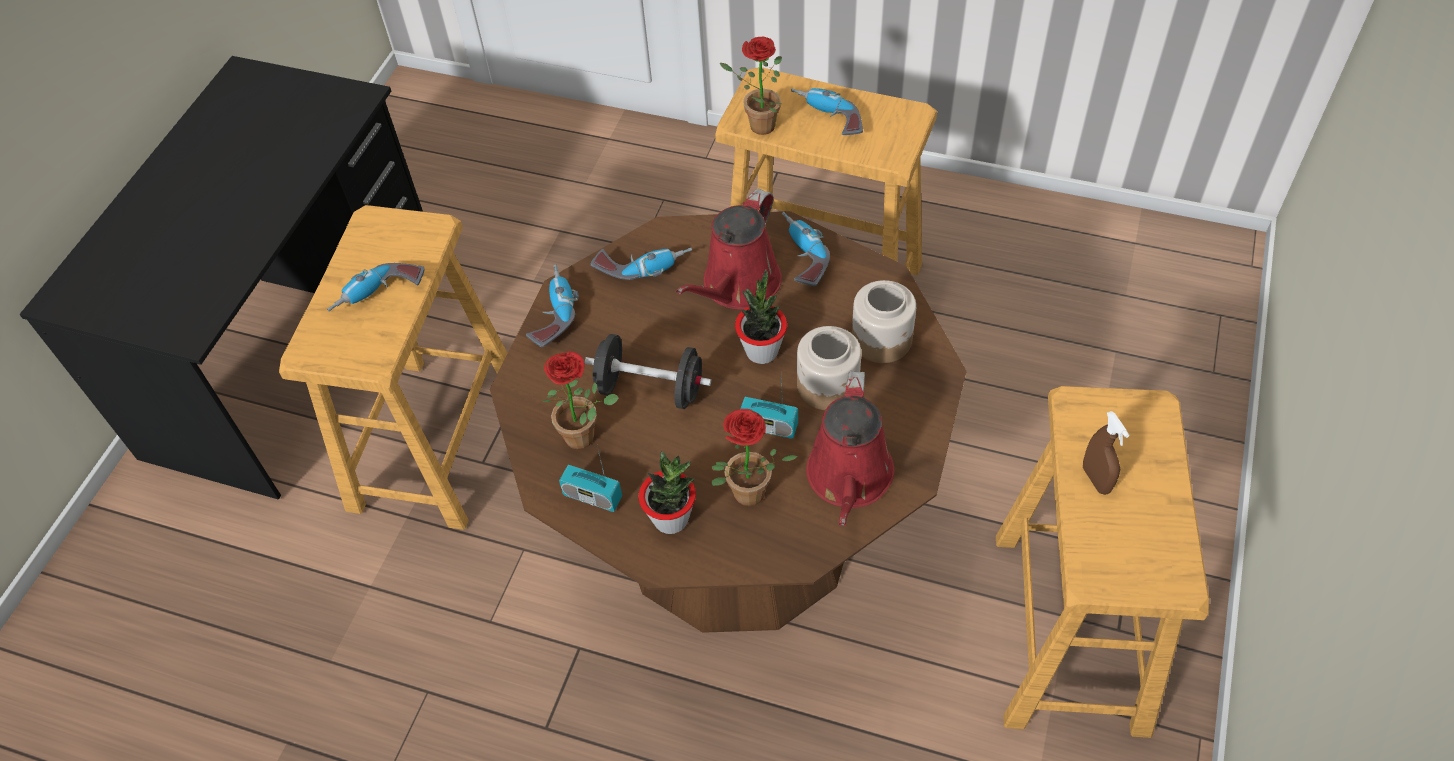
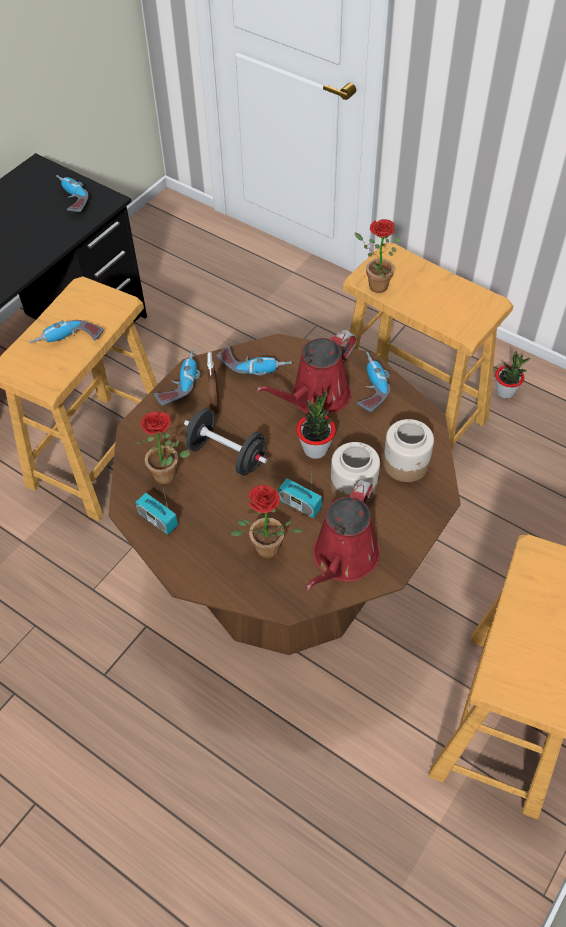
camera: 15 degrees right, 0 degrees up
(671, 519) = (206, 551): potted plant -> potted plant (505, 392)
(826, 118) = (427, 292): power drill -> power drill (71, 199)
(1096, 479) = (528, 611): brown spray bottle -> brown spray bottle (215, 405)

